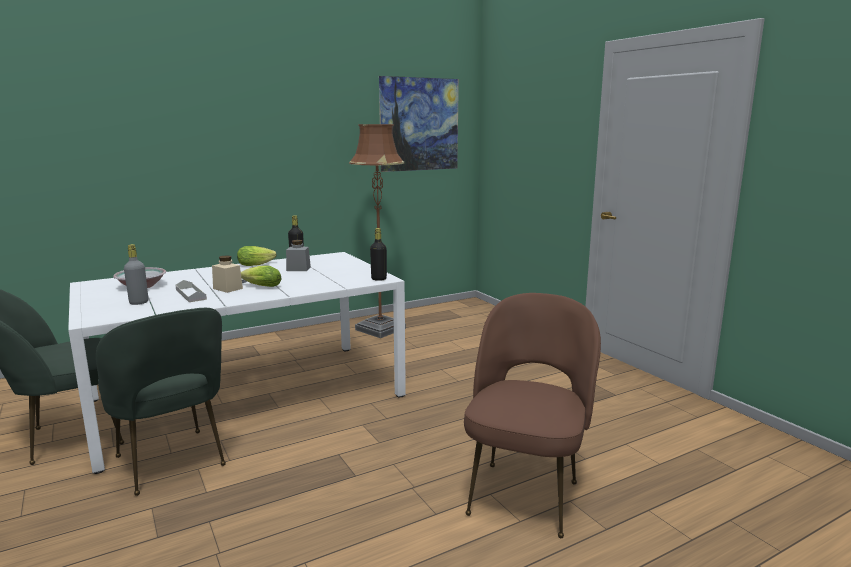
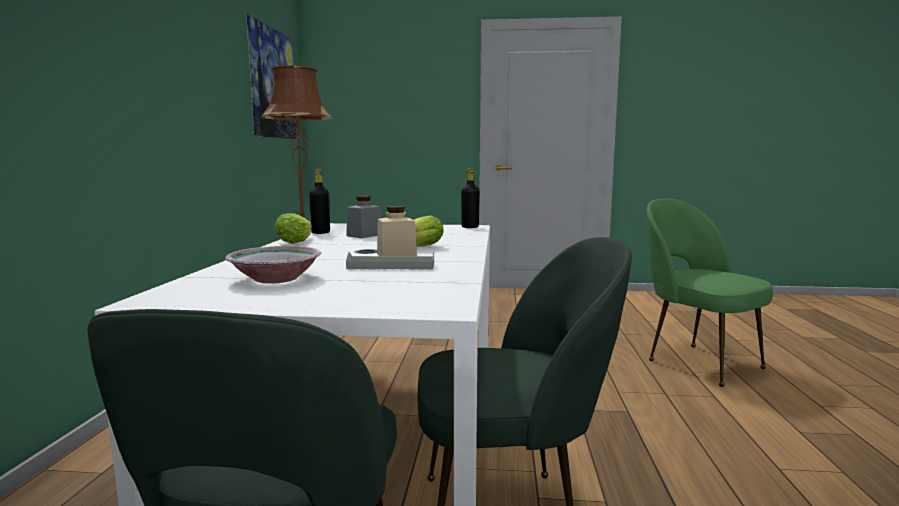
camera: 55 degrees left, 5 degrees down
(139, 302) = (382, 284): grey bottle -> none
(526, 492) = (697, 361): brown chair -> green chair

